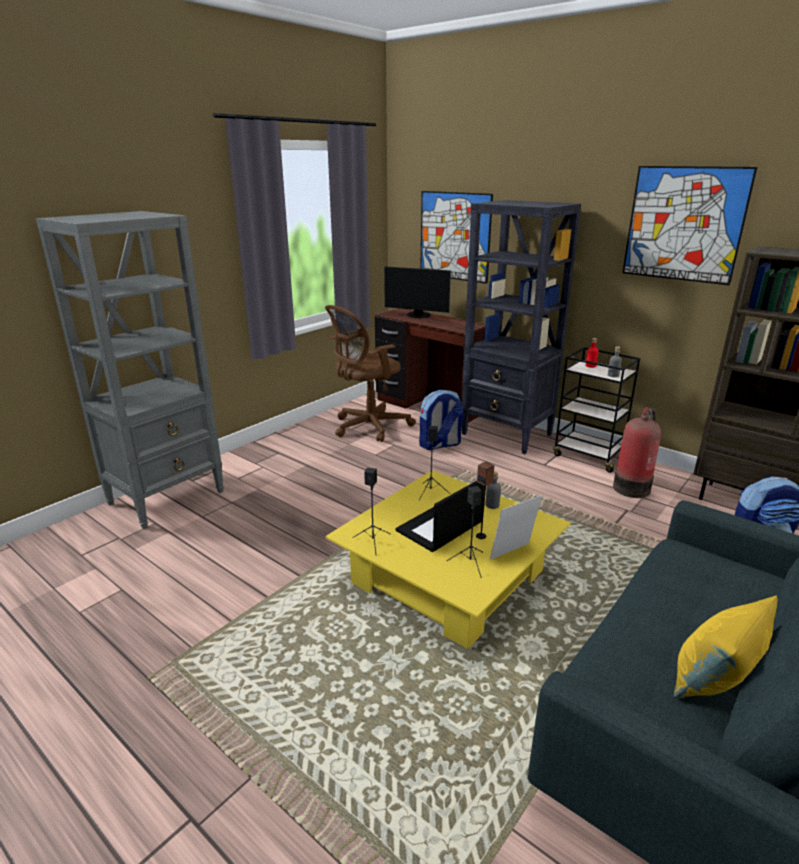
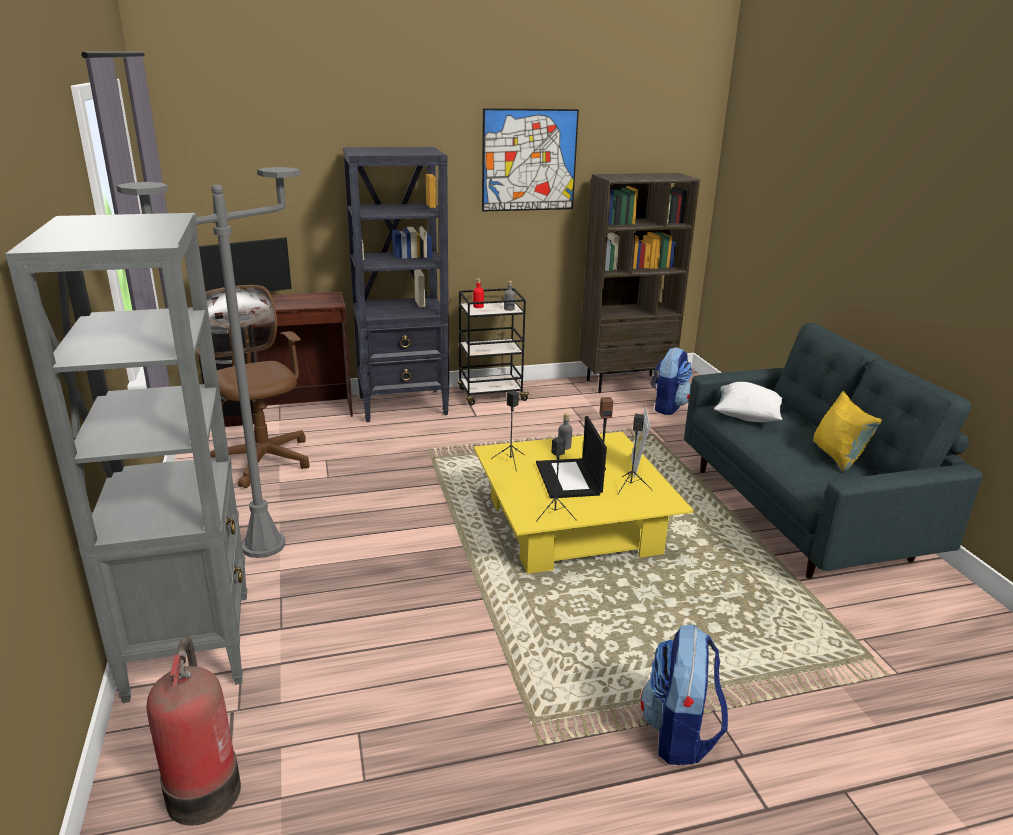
camera: 55 degrees left, 0 degrees up
(276, 472) = (263, 545): none -> grey floor lamp
(368, 427) = (262, 457): brown office chair -> brown office chair turned 150 degrees clockwise
(440, 445) = (367, 440): backpack -> backpack (679, 734)
(454, 236) = (271, 195): picture -> none
(632, 487) = (555, 404): fire extinguisher -> fire extinguisher (204, 788)
(693, 574) = (746, 417): none -> white pillow

